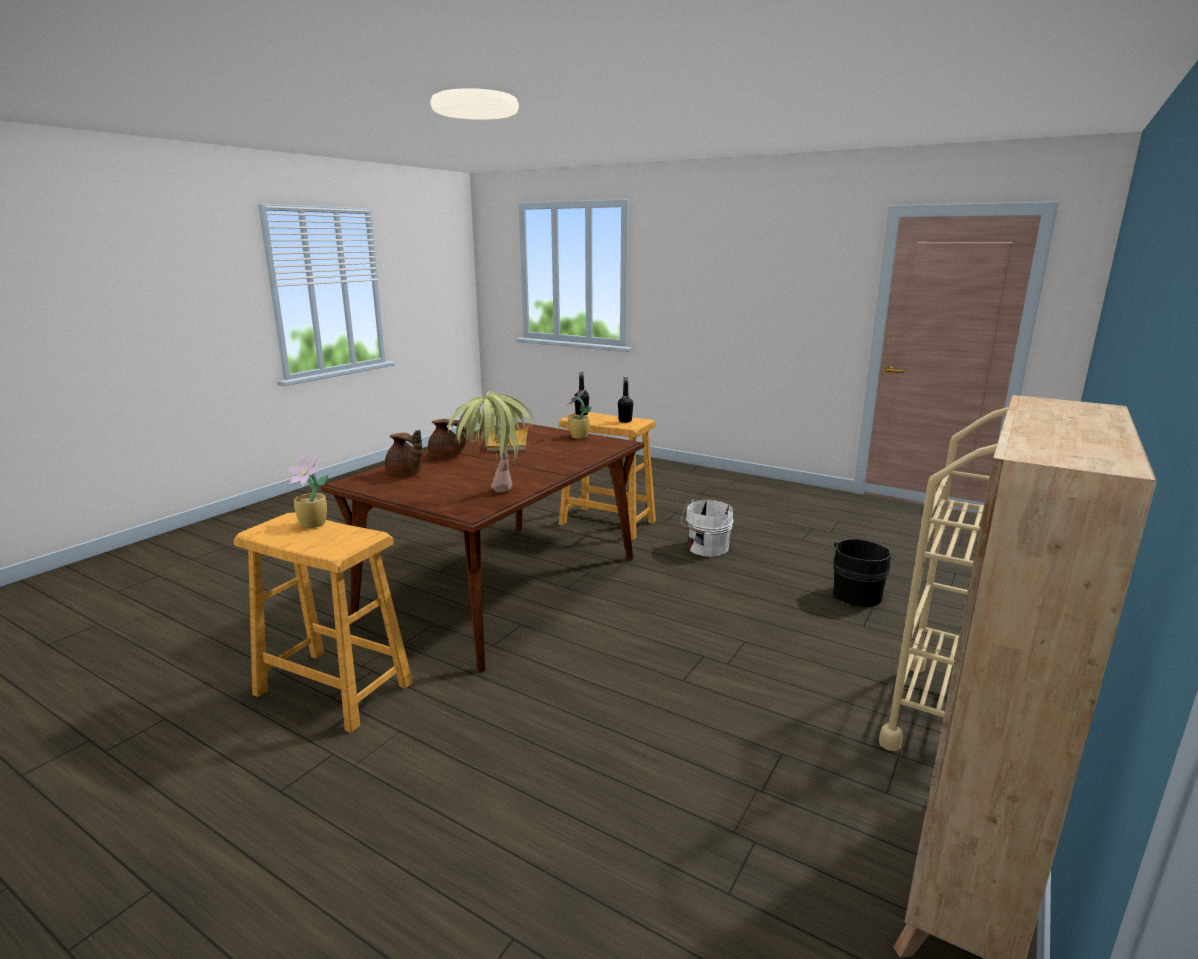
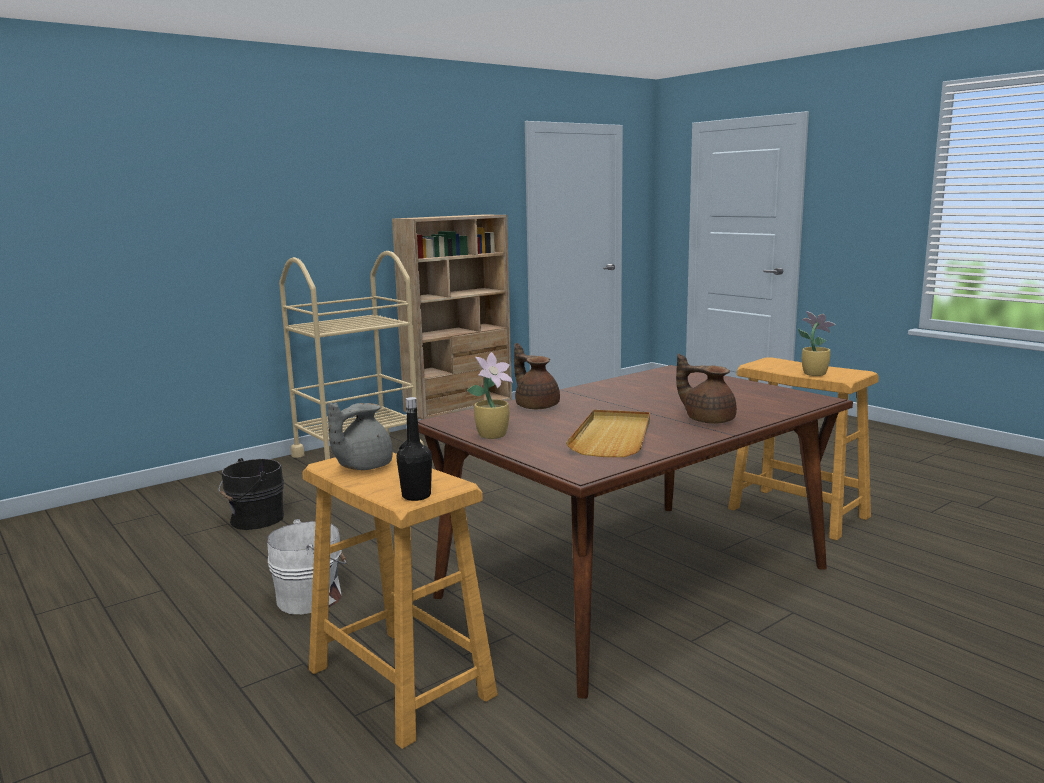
camera: 160 degrees left, 5 degrees down
(405, 473) = (756, 403): brown teapot -> brown teapot (536, 406)
(493, 499) = (650, 376): potted plant -> none
(625, 421) = (362, 466): black bottle -> grey teapot

